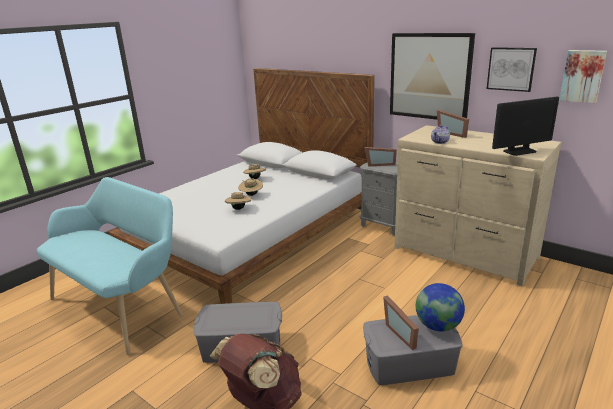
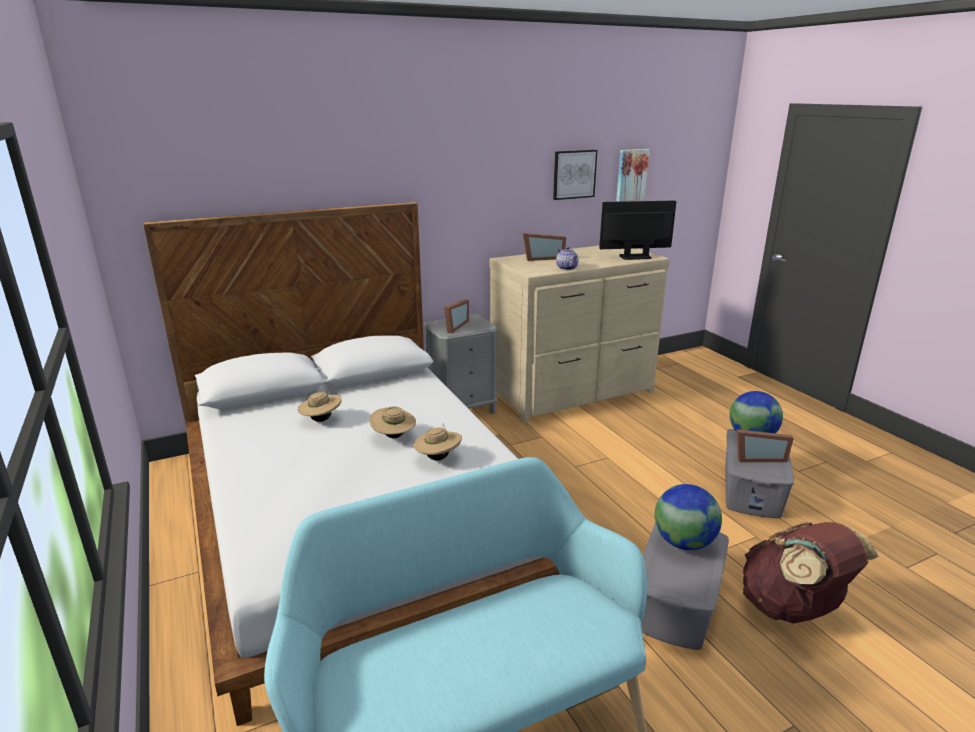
camera: 65 degrees left, 0 degrees up
(255, 315) = (683, 542): none -> globe
(429, 76) = (487, 194): picture -> none
(519, 151) = (635, 257): monitor -> monitor turned 105 degrees counterclockwise

